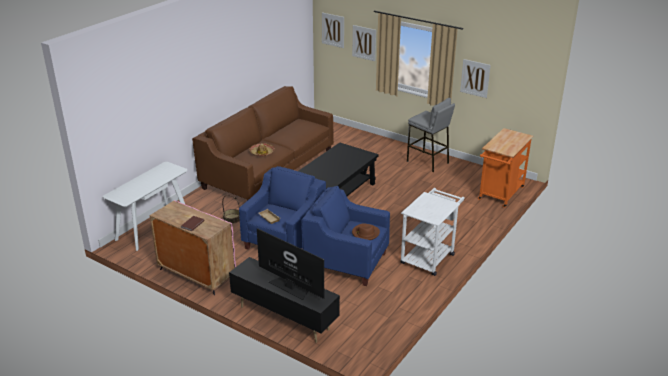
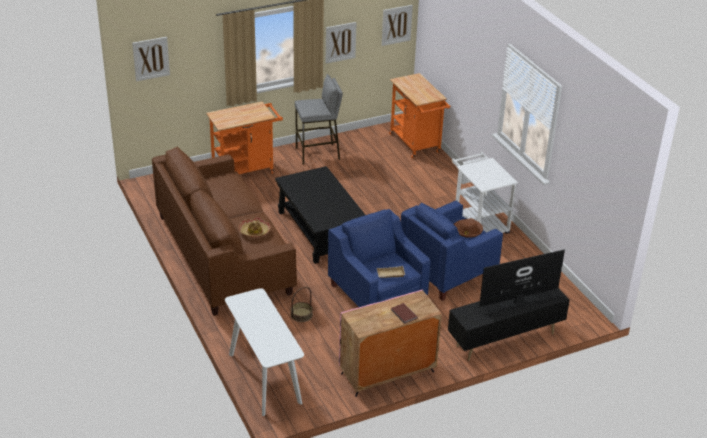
camera: 60 degrees left, 5 degrees up
(364, 43) = (198, 57): picture -> picture (396, 25)
(372, 145) = (246, 170): none -> orange cart

